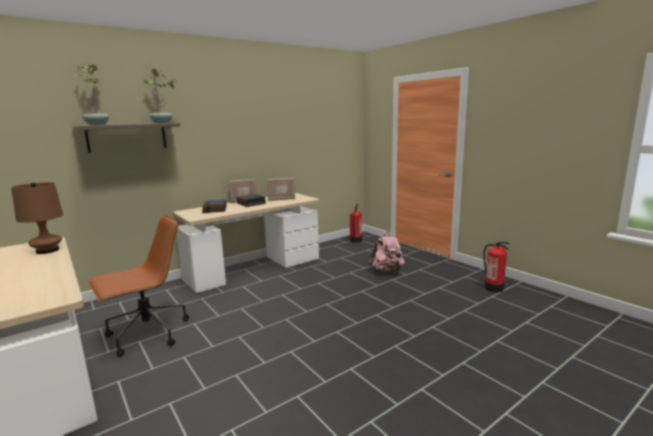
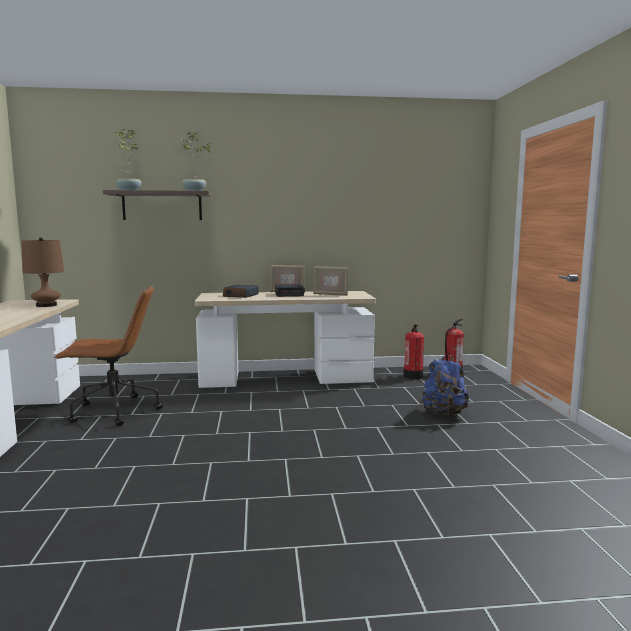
camera: 30 degrees right, 5 degrees down
(387, 272) = (444, 414): pink backpack -> blue backpack
(493, 288) = (590, 471): fire extinguisher -> fire extinguisher (413, 376)

